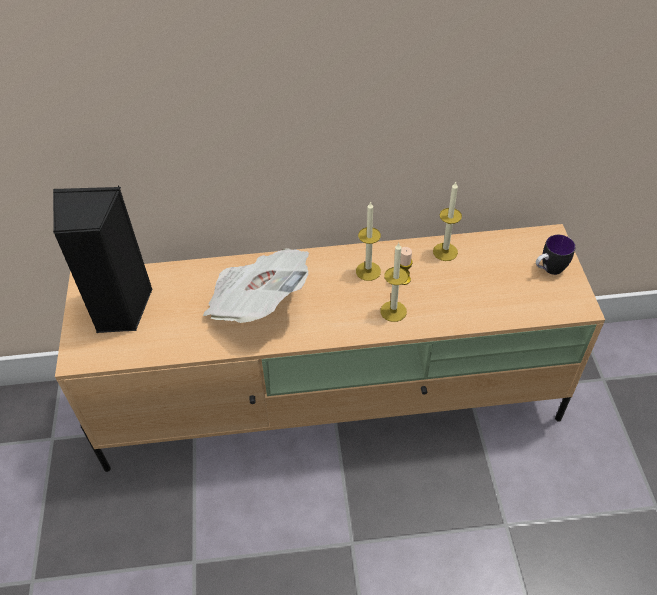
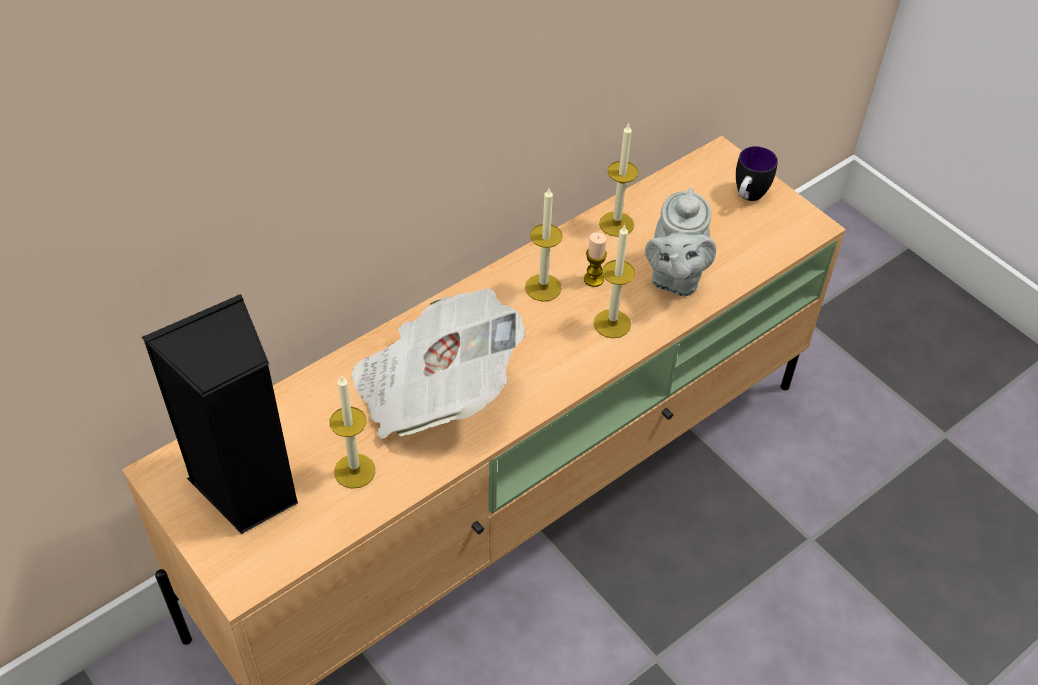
camera: 35 degrees left, 0 degrees up
(179, 327) = (354, 471): none -> candle
(457, 300) = (675, 277): none -> grey teapot

